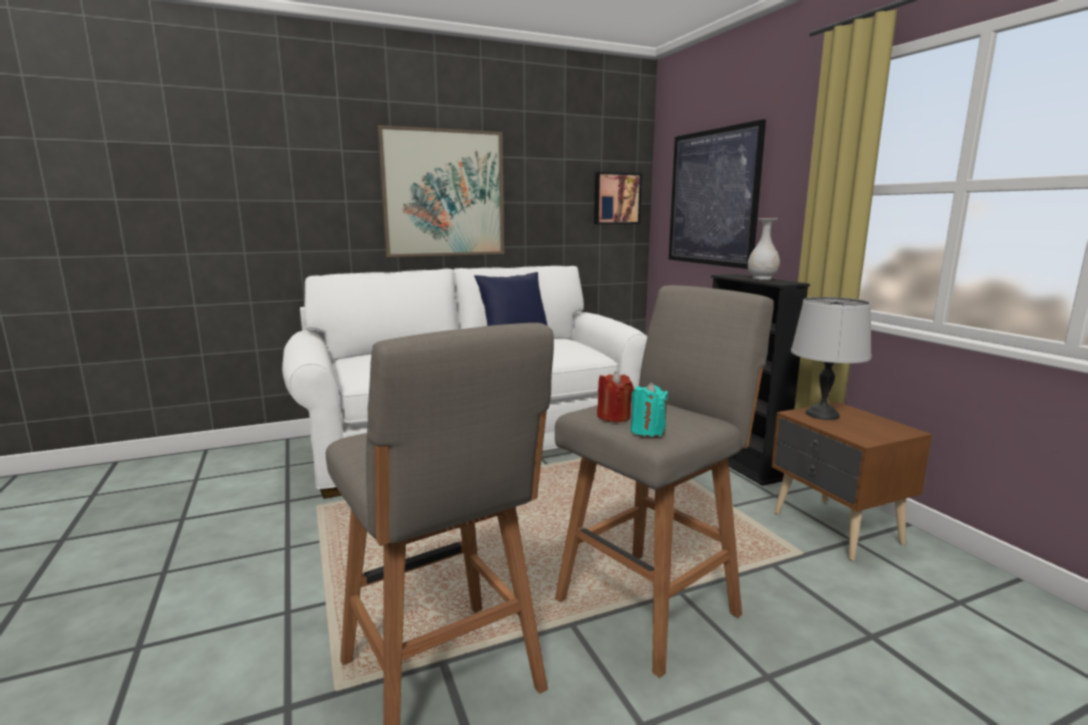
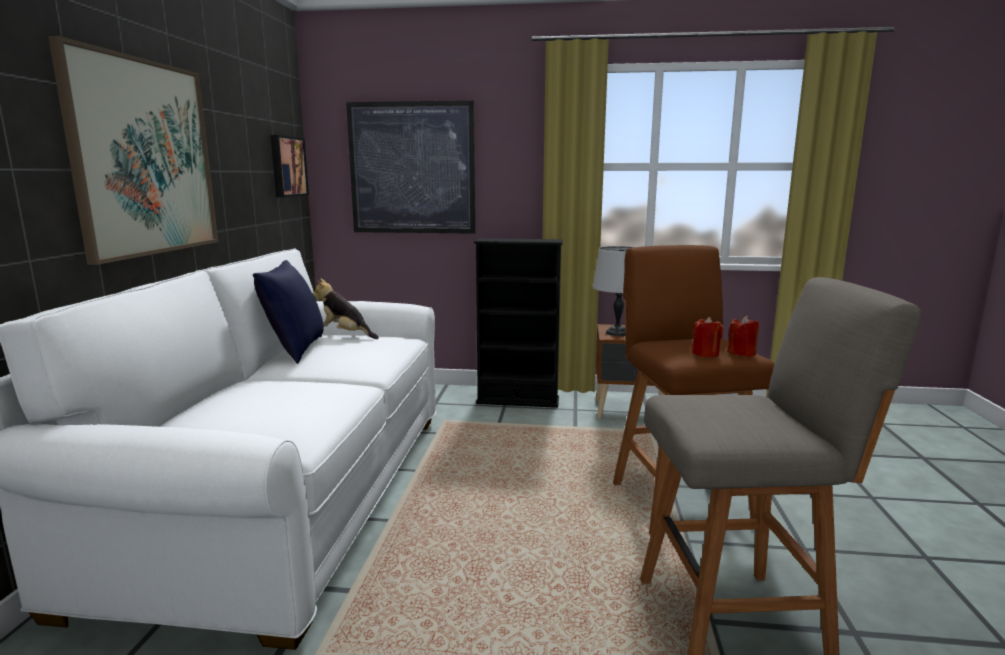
camera: 60 degrees left, 0 degrees up
(569, 341) = (345, 335): none -> plush toy
(647, 431) = (742, 353): turquoise candle -> red candle
(651, 604) = (679, 500): grey stool -> brown stool
(762, 278) = (522, 239): white vase -> none

